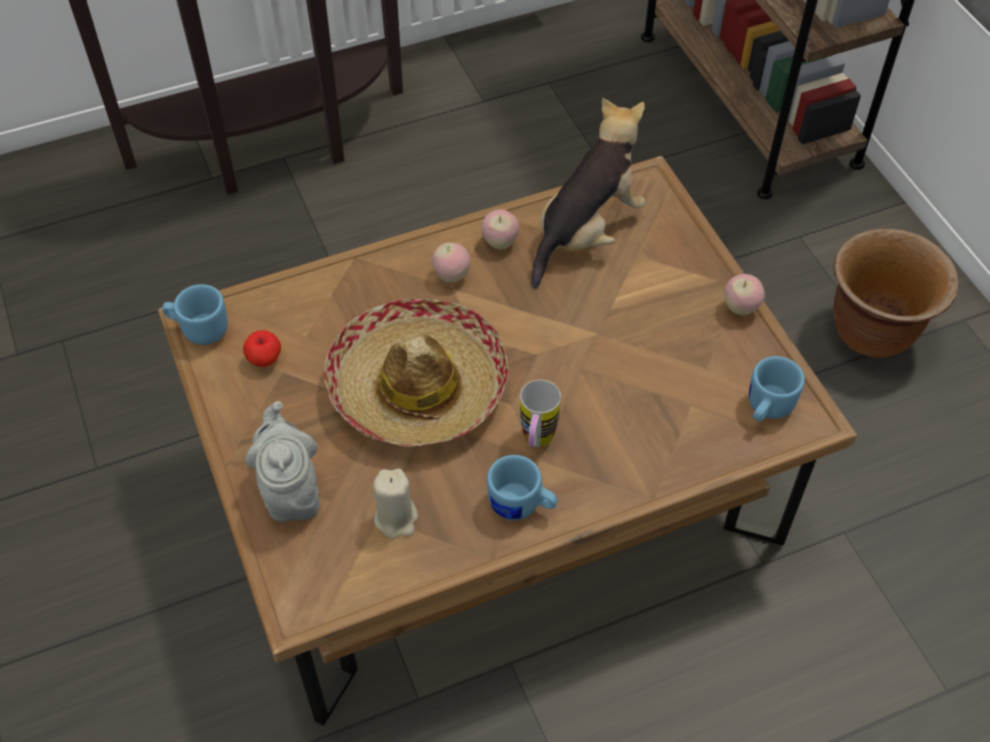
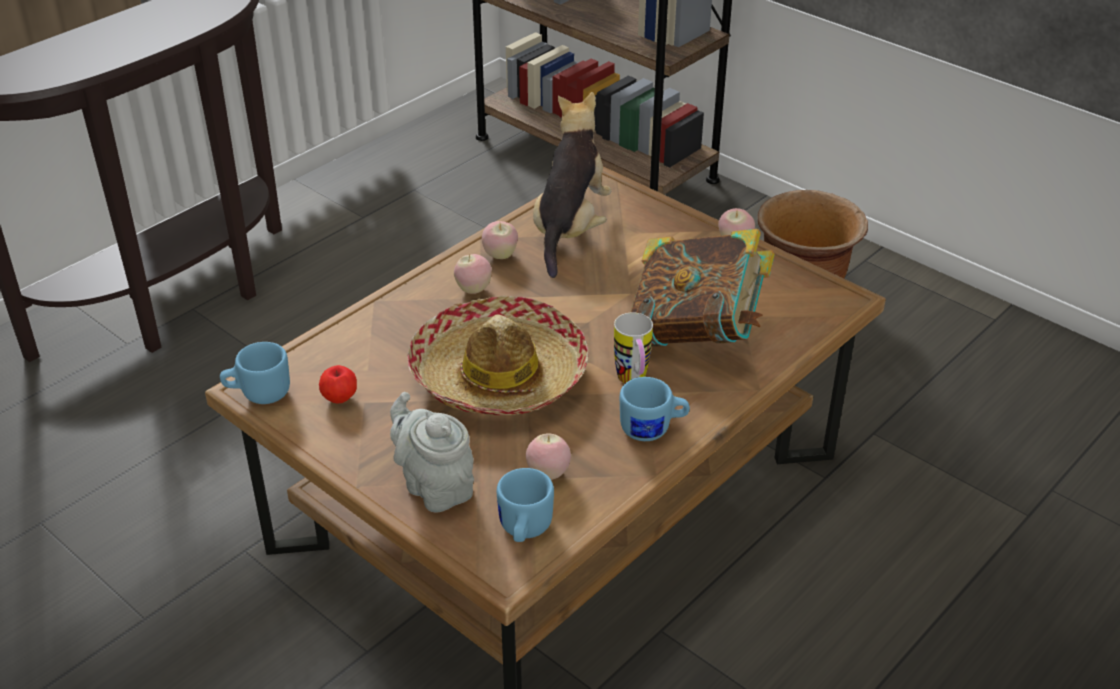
camera: 25 degrees left, 15 degrees down
(396, 518) = (548, 474): beige candle -> apple
(633, 407) = (697, 333): none -> book
(766, 408) = (803, 302): blue mug -> blue mug (523, 530)

